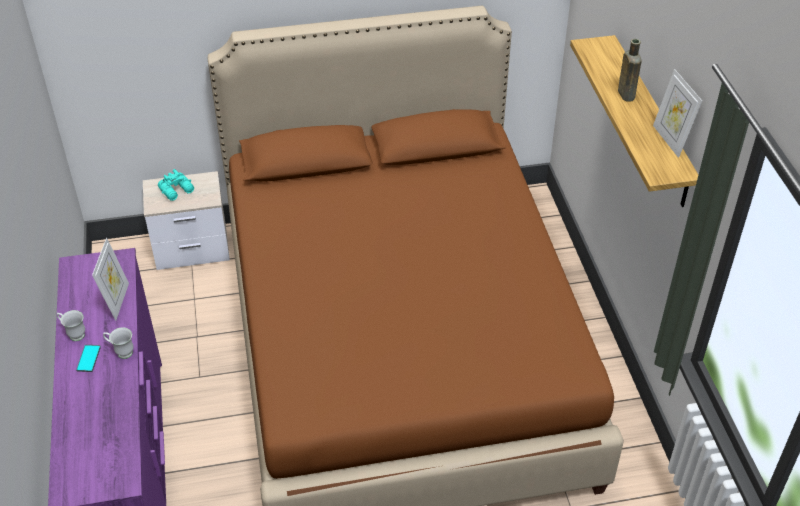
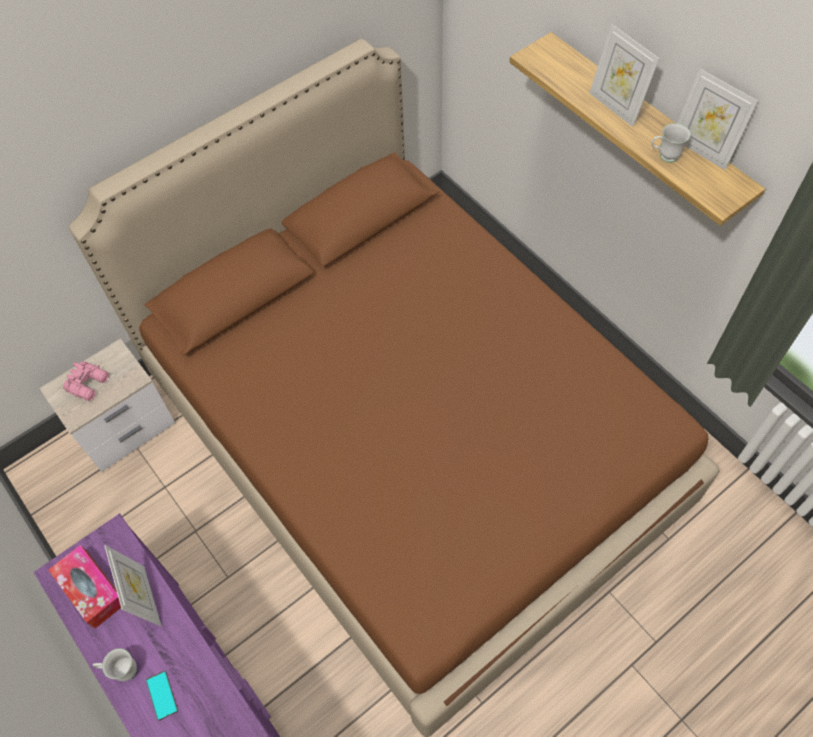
camera: 25 degrees left, 15 degrees up
(87, 282) = (91, 590): none -> tissue box
(121, 352) = (195, 666): white mug -> white mug (664, 157)
(177, 190) = (89, 383): turquoise binoculars -> pink binoculars
(625, 93) = (615, 106): brown bottle -> picture frame

